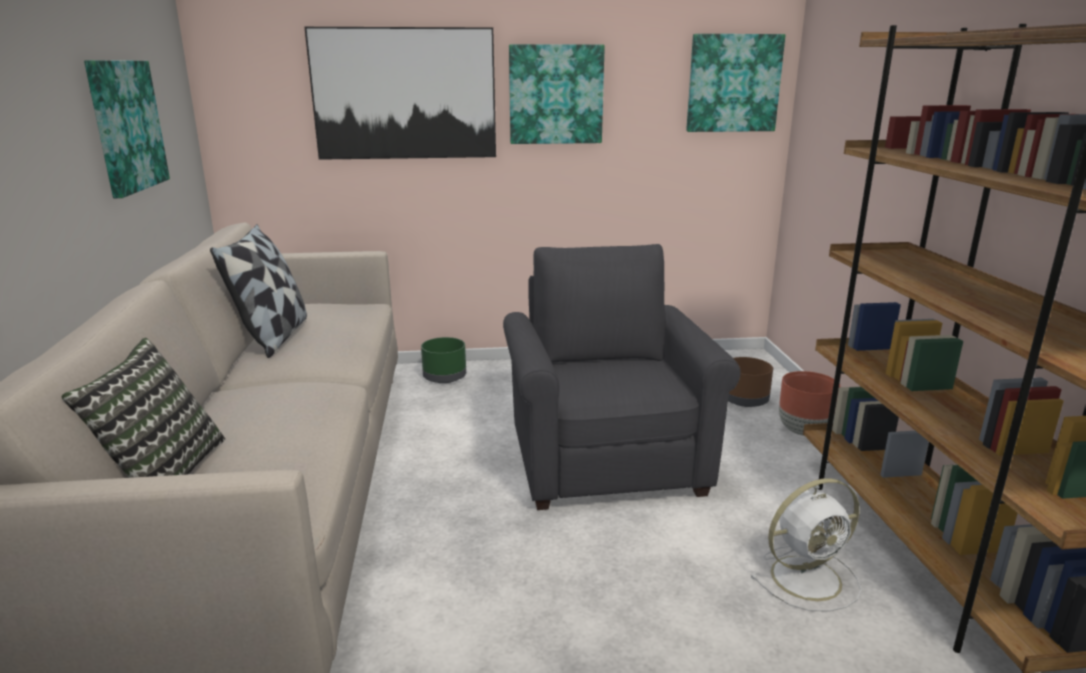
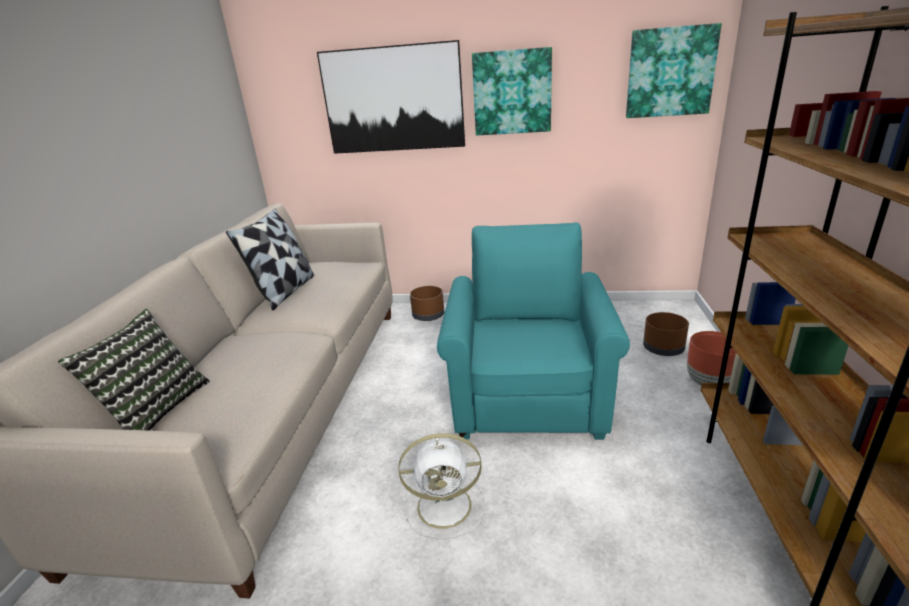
camera: 15 degrees right, 5 degrees up
(126, 126) = (177, 140): picture -> none
(444, 377) = (428, 316): green planter -> brown planter
(605, 458) = (529, 396): grey armchair -> turquoise armchair
(808, 577) = (673, 532): white fan -> white fan (447, 505)

